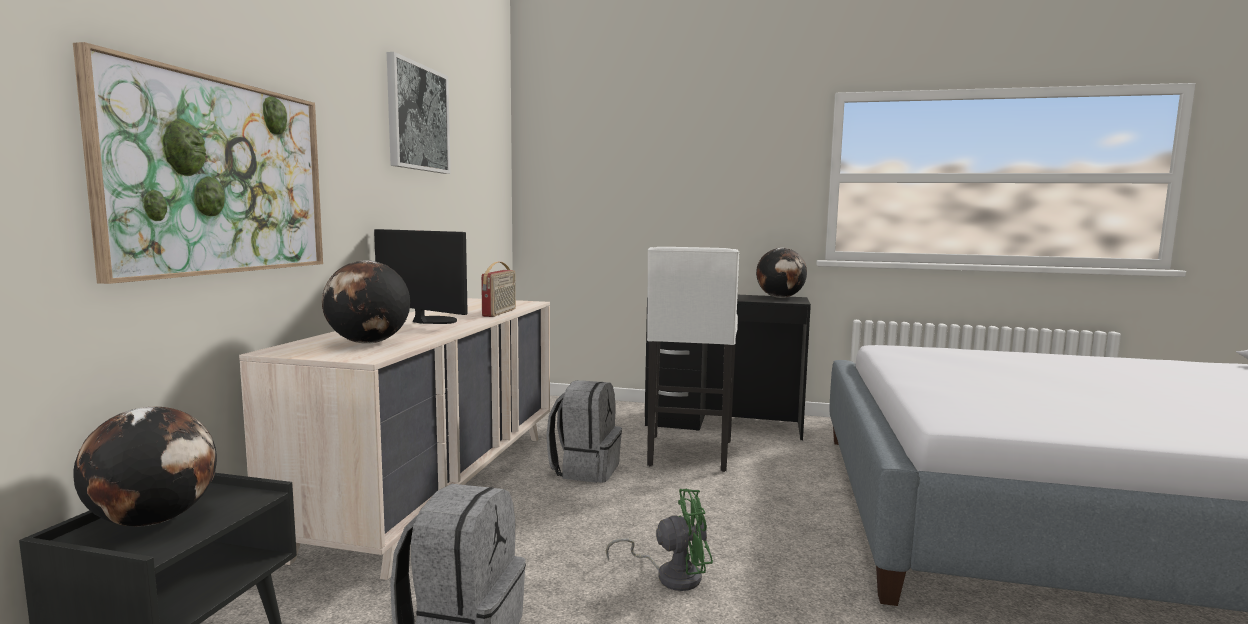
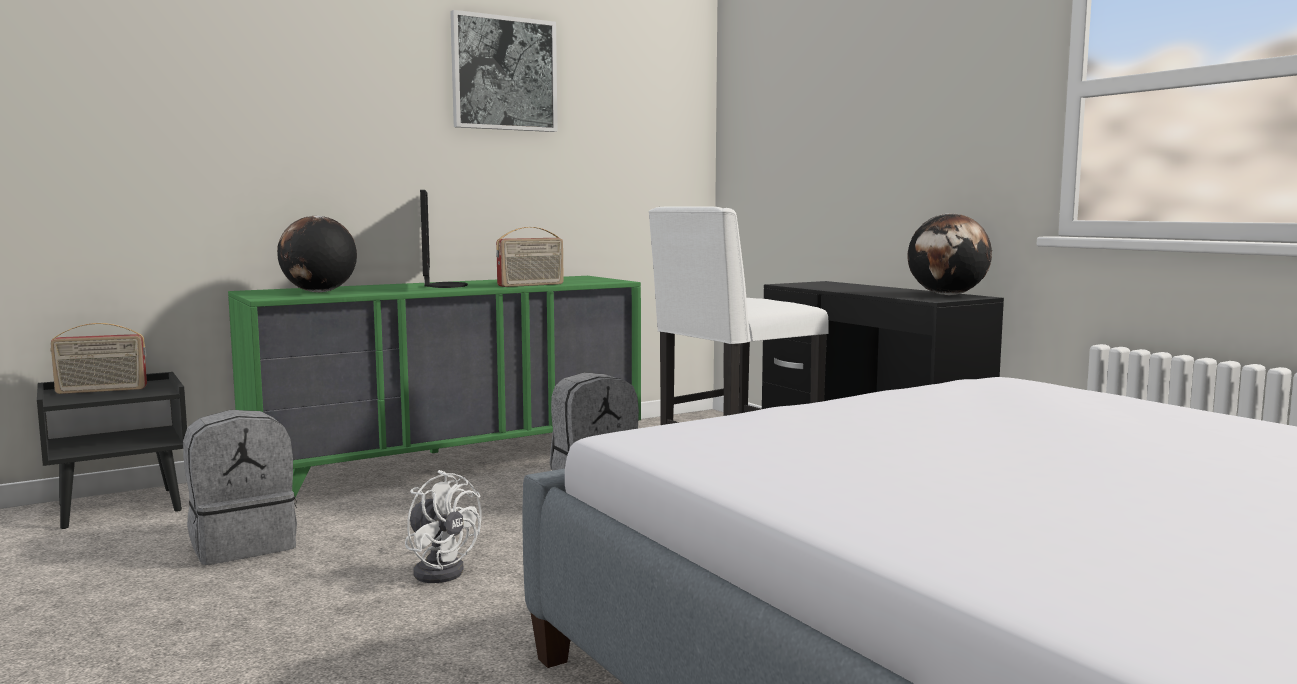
camera: 45 degrees right, 0 degrees up
(154, 520) = (101, 390): globe -> radio
(219, 177) = (223, 146): picture -> none
(439, 487) = (452, 463): beige dresser -> green dresser
(671, 575) = (440, 570): green fan -> white fan

